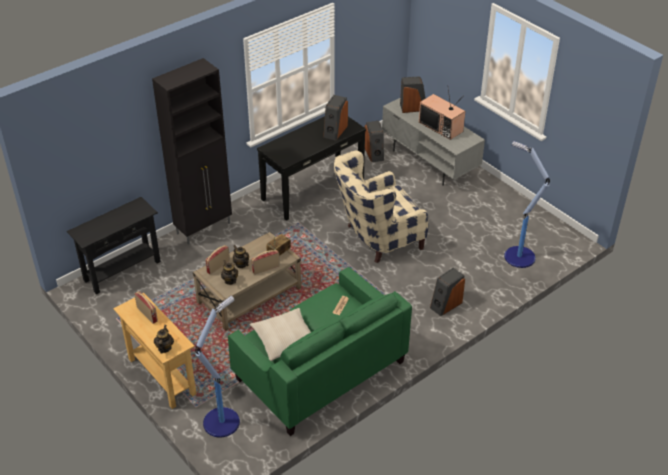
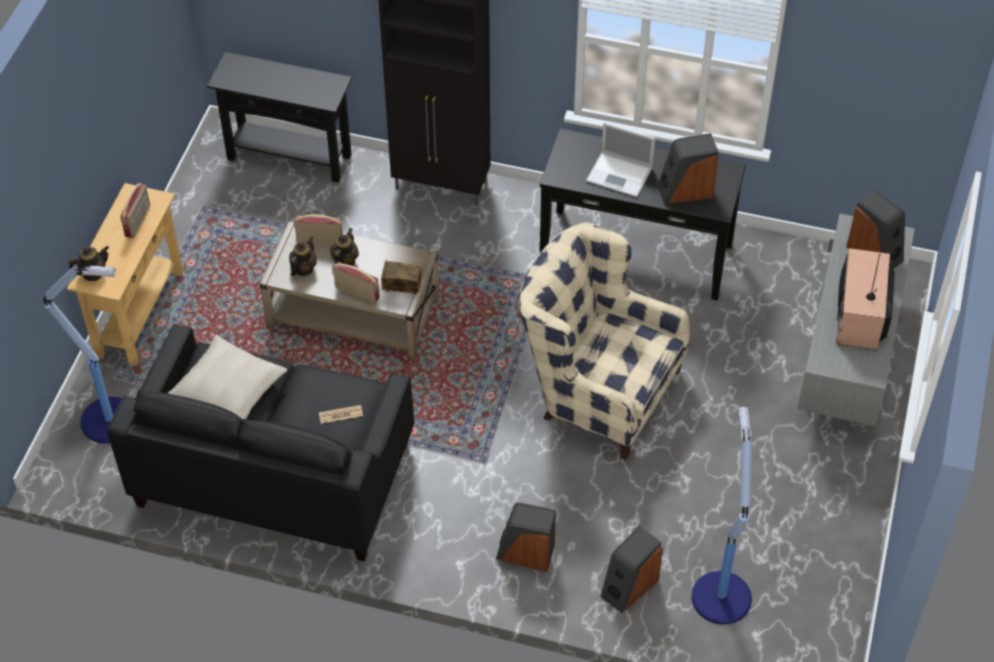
camera: 55 degrees right, 10 degrees up
(305, 144) = (620, 175): none -> laptop
(319, 371) = (274, 472): green sofa -> black sofa
(374, 154) = (795, 278): speaker -> speaker (629, 586)

